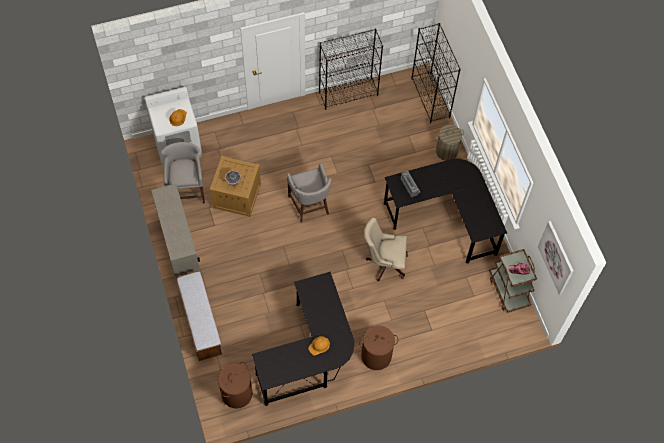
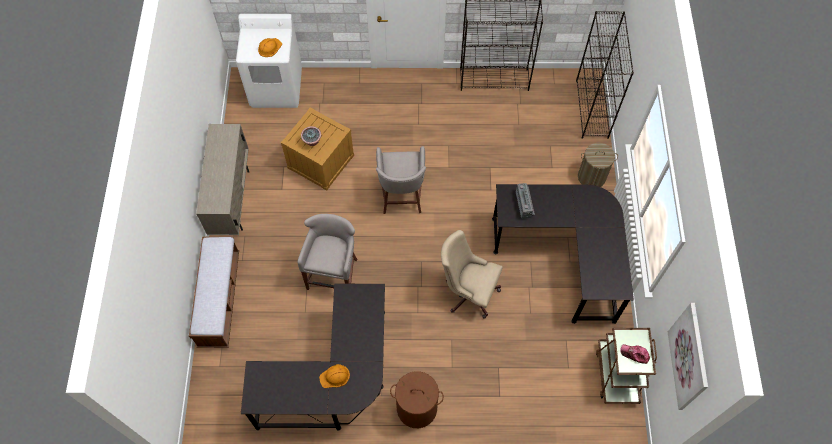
camera: 20 degrees right, 0 degrees up
(187, 189) = (266, 139): grey stool -> grey stool (334, 273)
(236, 393) = (227, 402): brown laundry basket -> none

